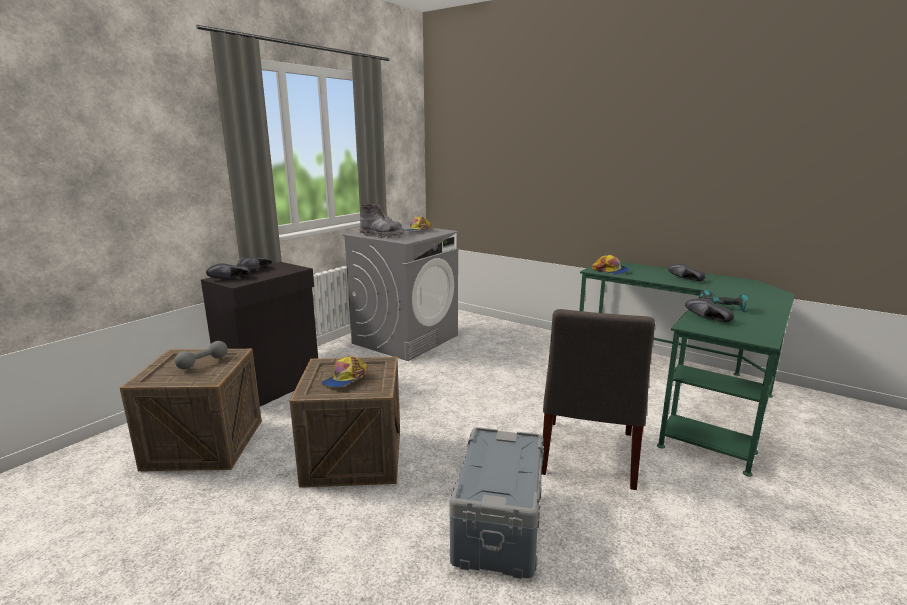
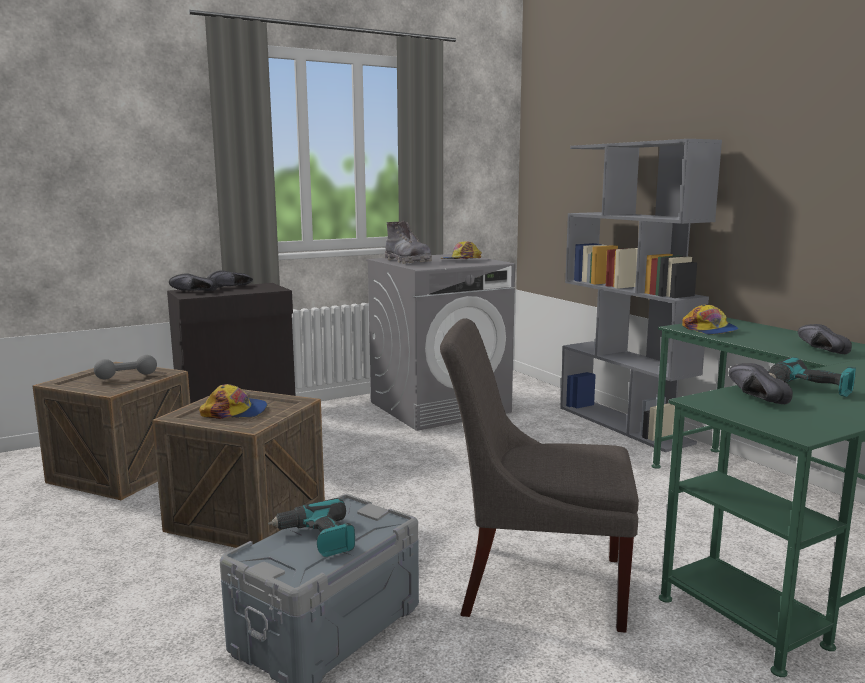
camera: 25 degrees right, 5 degrees down
(345, 379) = (235, 411): cap -> cap turned 150 degrees counterclockwise
(496, 467) = (317, 539): none -> power drill
(533, 333) = (624, 425): none -> grey bookcase
(587, 456) = (534, 583): grey chair -> grey chair turned 60 degrees clockwise

